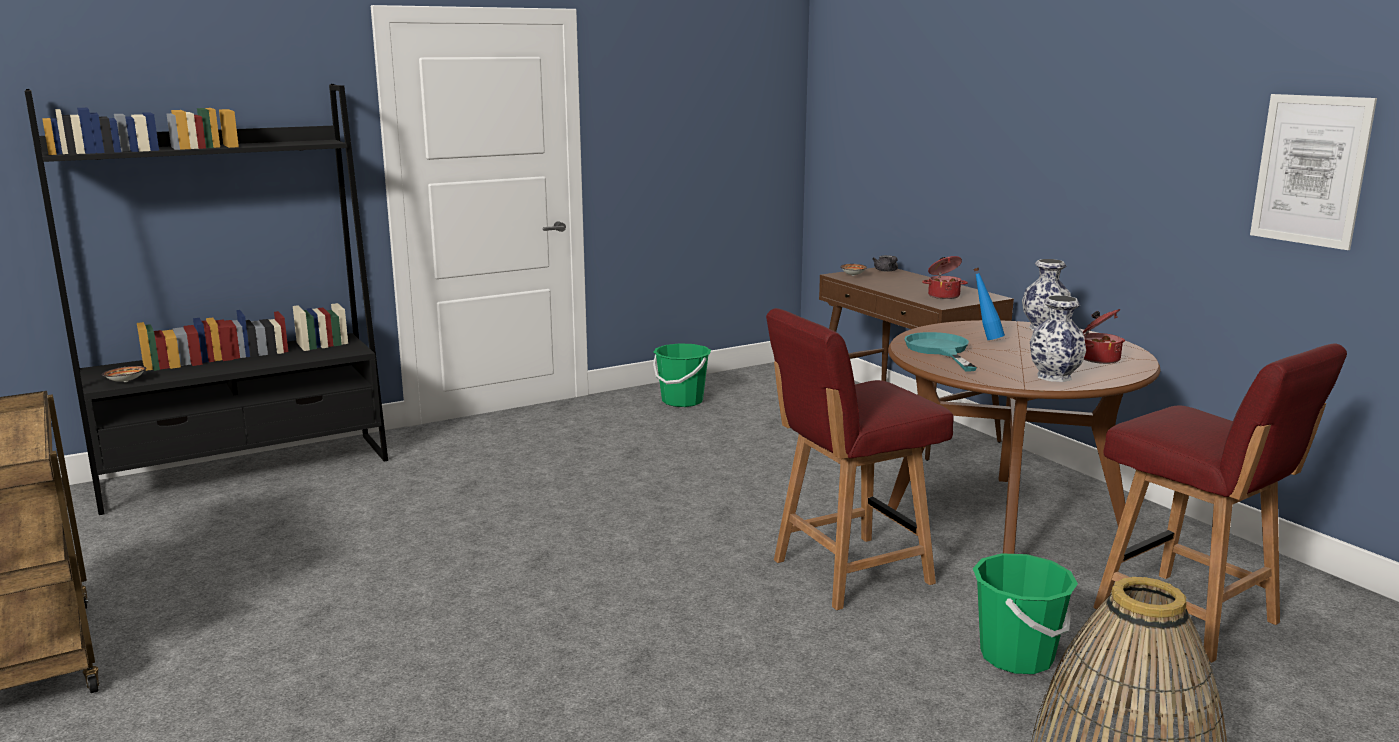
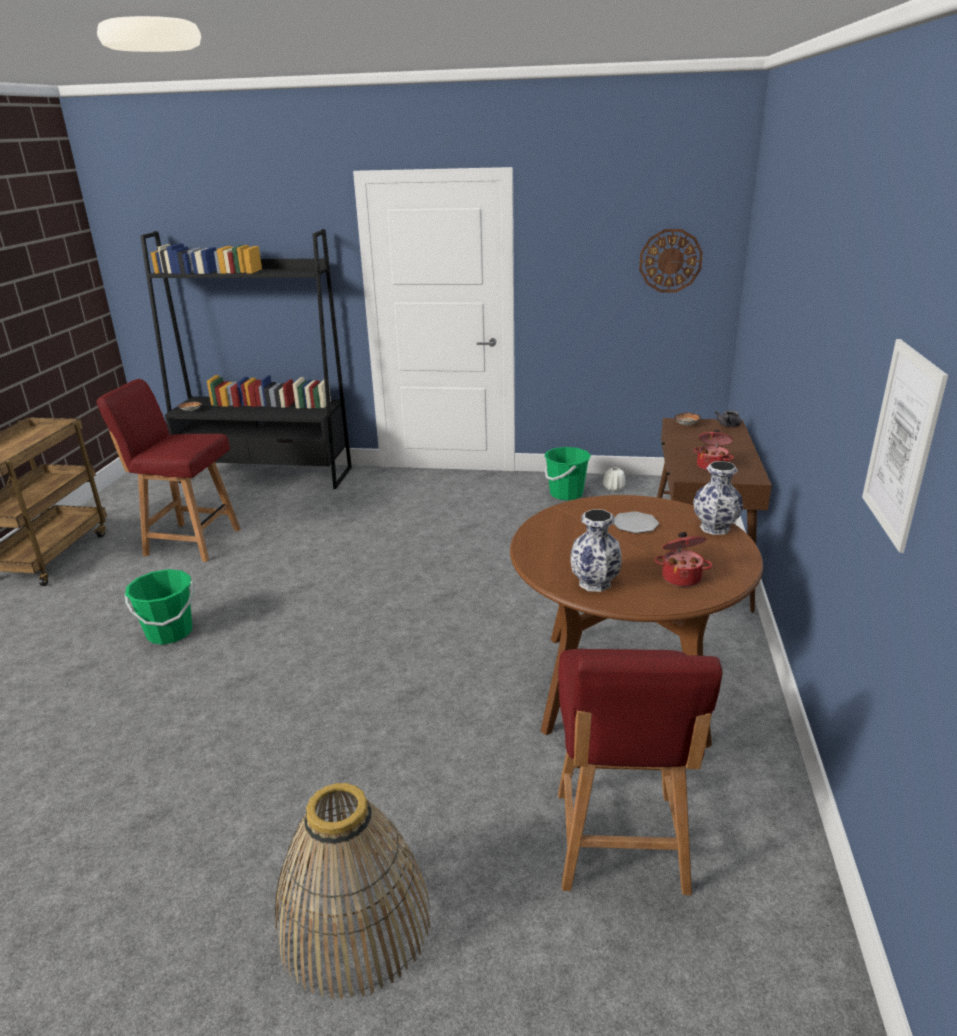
camera: 40 degrees right, 10 degrees up
(721, 386) = (614, 488): none -> white vase
(741, 116) = (670, 260): none -> wall clock
(848, 572) = (444, 676): red chair -> red chair (190, 542)
(940, 350) = (570, 525): turquoise frying pan -> none
(985, 339) = (635, 524): blue bottle -> plate
(1016, 656) = (435, 799): green bucket -> green bucket (170, 632)

